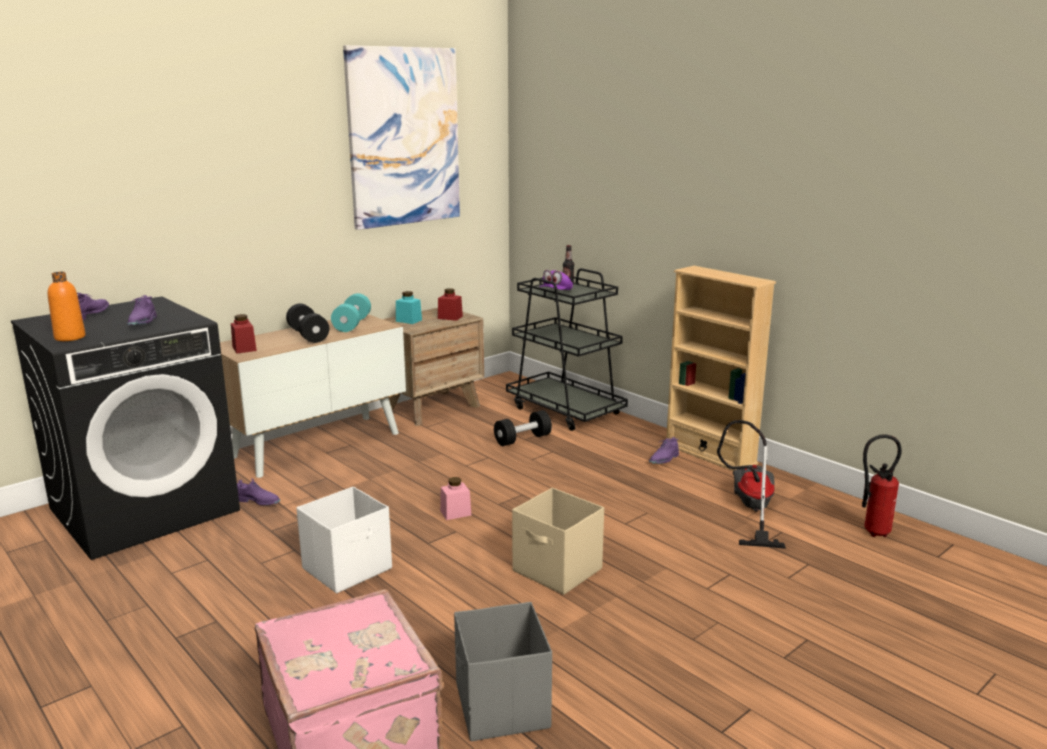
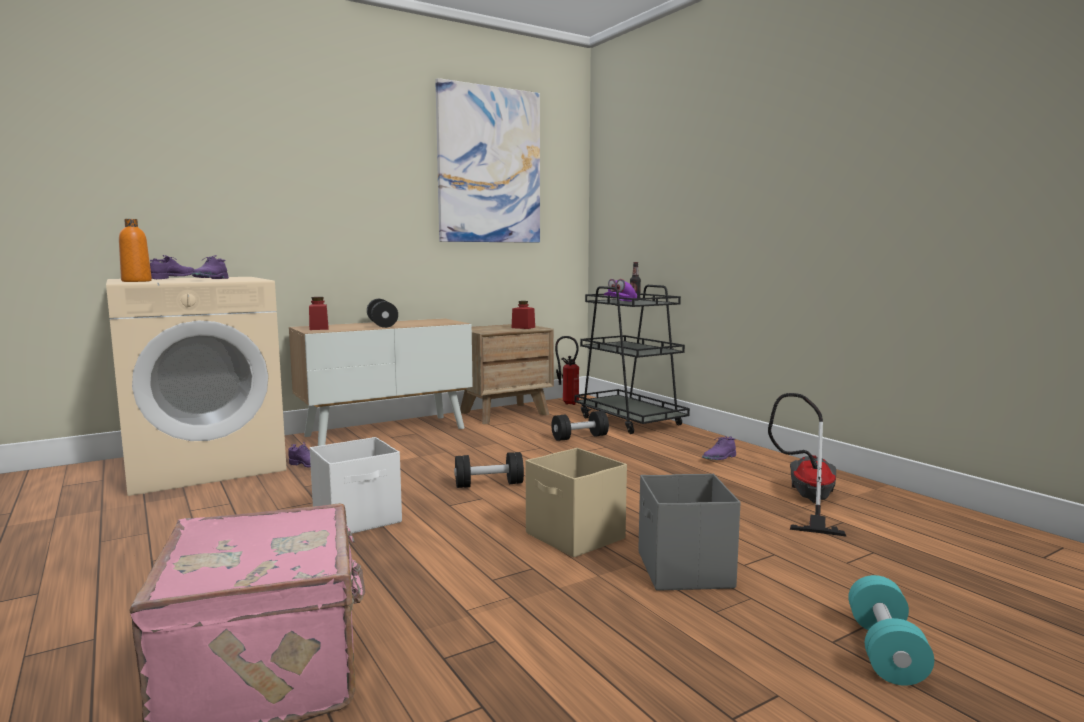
camera: 10 degrees right, 10 degrees down
(145, 509) = (205, 464): black washing machine -> beige washing machine
(352, 324) = (427, 322): turquoise dumbbell -> turquoise dumbbell (885, 651)
(408, 320) = (484, 328): turquoise jar -> none
(455, 513) = (489, 484): pink jar -> black dumbbell
(501, 707) = (455, 659): grey storage box -> grey storage box (684, 571)
(709, 454) = (769, 457): beige bookcase -> none
(871, 532) = (955, 529): fire extinguisher -> fire extinguisher (568, 403)

